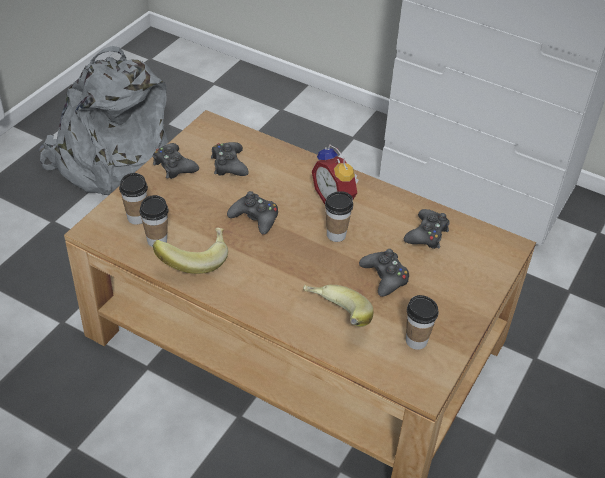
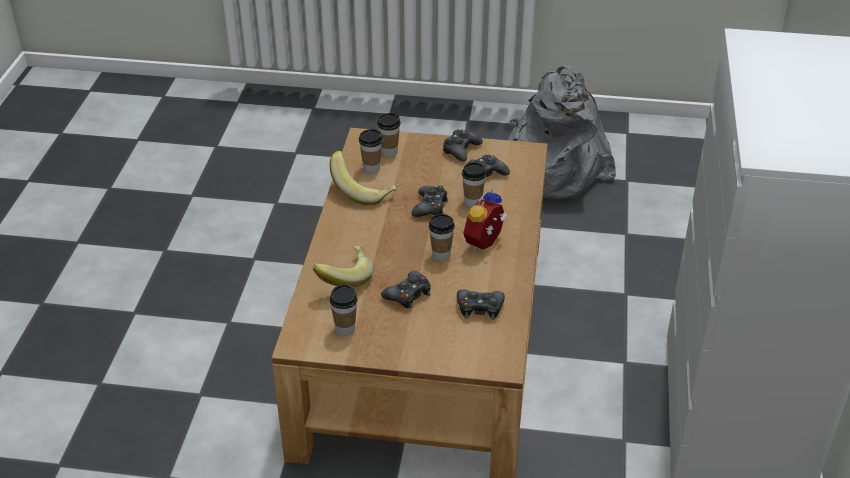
camera: 70 degrees right, 5 degrees down
(266, 187) = (473, 202): none -> cup

